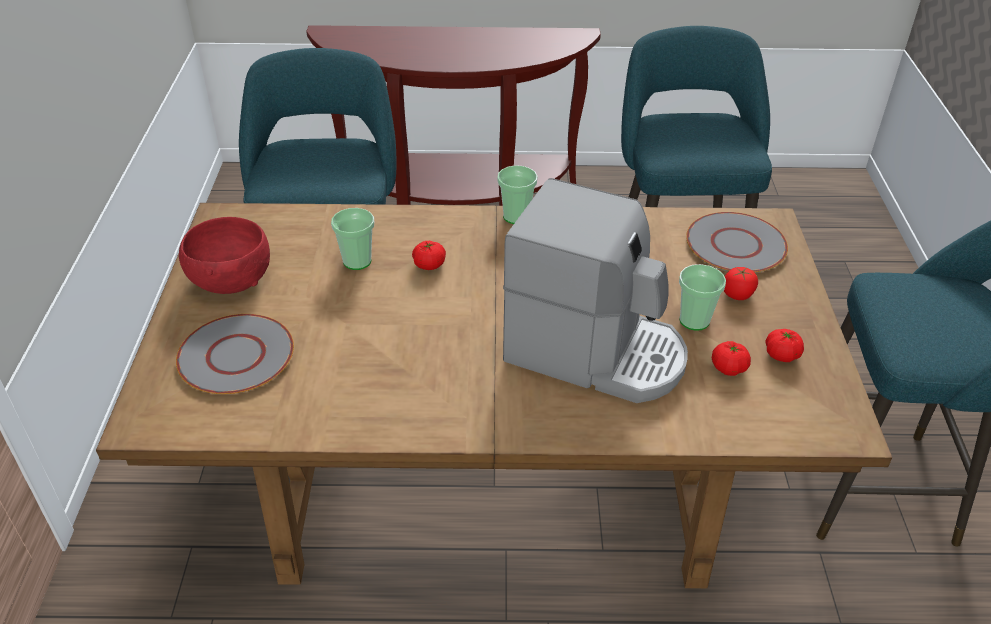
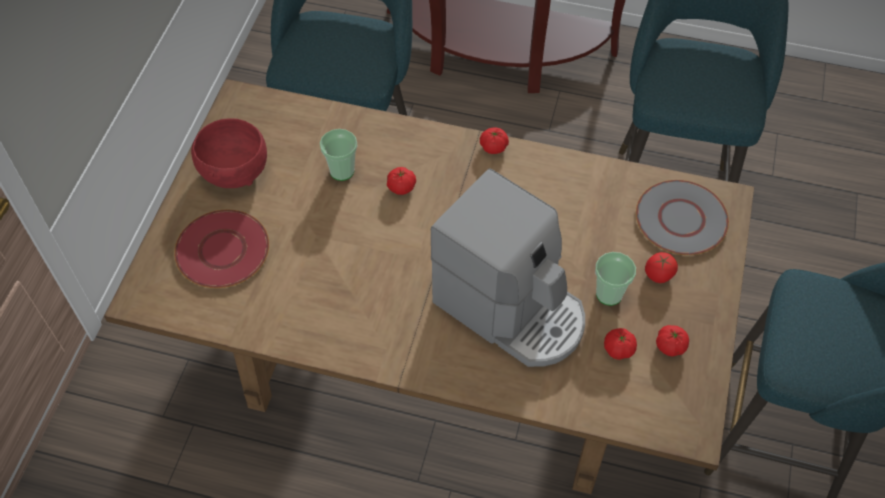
camera: 15 degrees right, 15 degrees up
(235, 356) = (222, 250): grey plate -> red plate
(516, 216) = (493, 147): cup -> tomato

